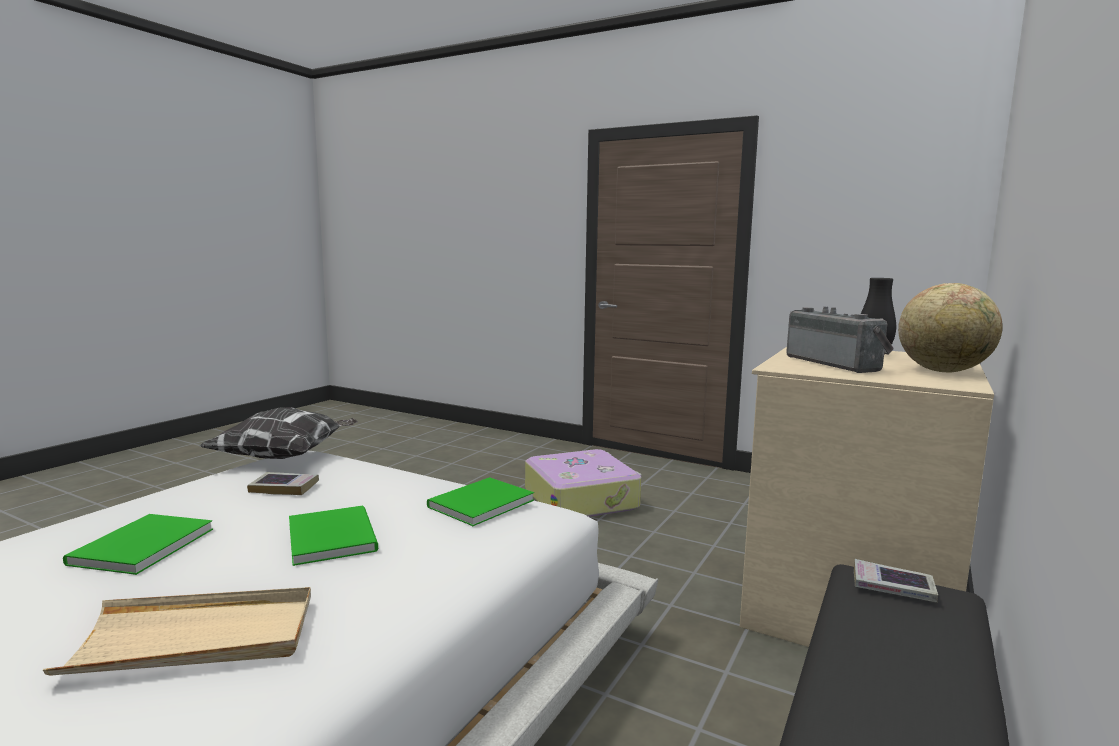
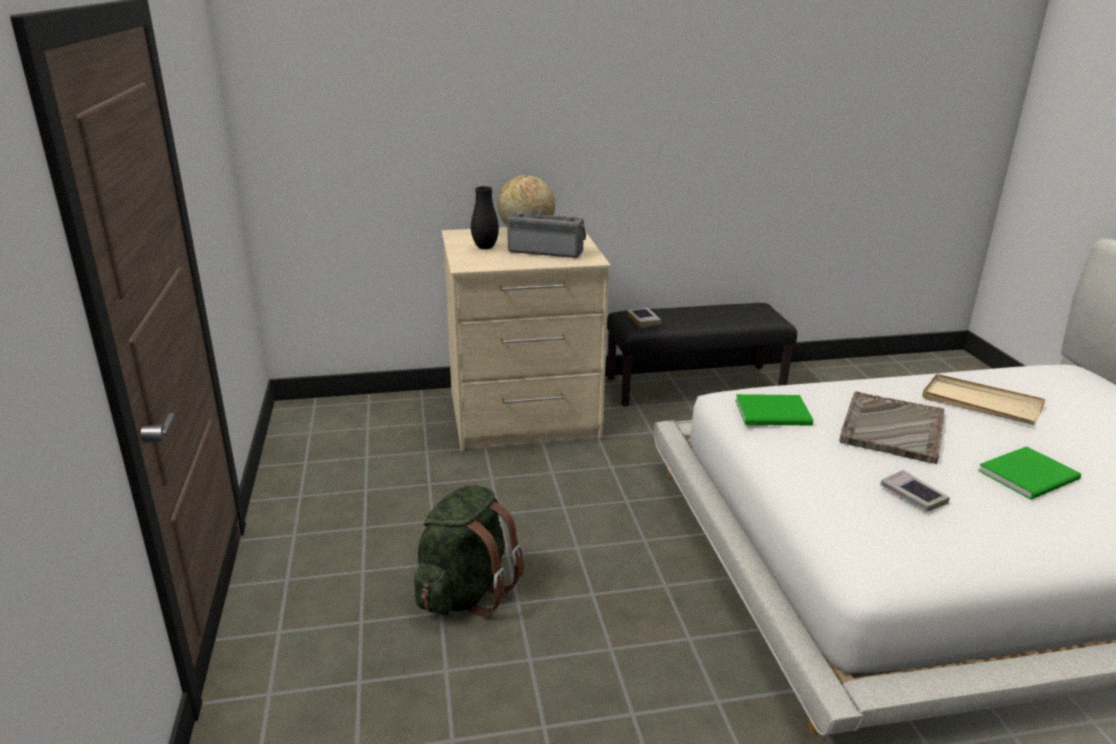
camera: 130 degrees left, 15 degrees up
(286, 457) = (895, 560): pillow -> none
(334, 535) = (891, 429): green book -> grey tray
(581, 498) = (465, 592): suitcase -> green backpack
(835, 364) = (546, 251): radio -> radio turned 75 degrees clockwise

